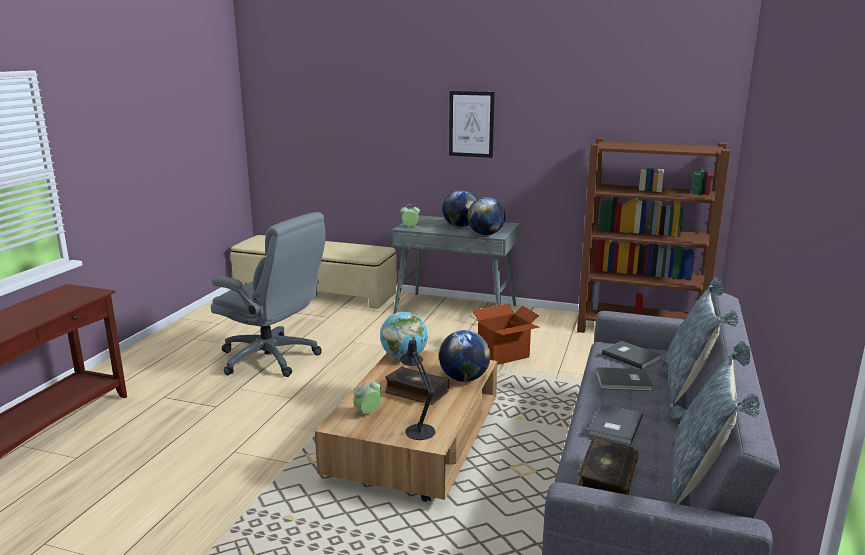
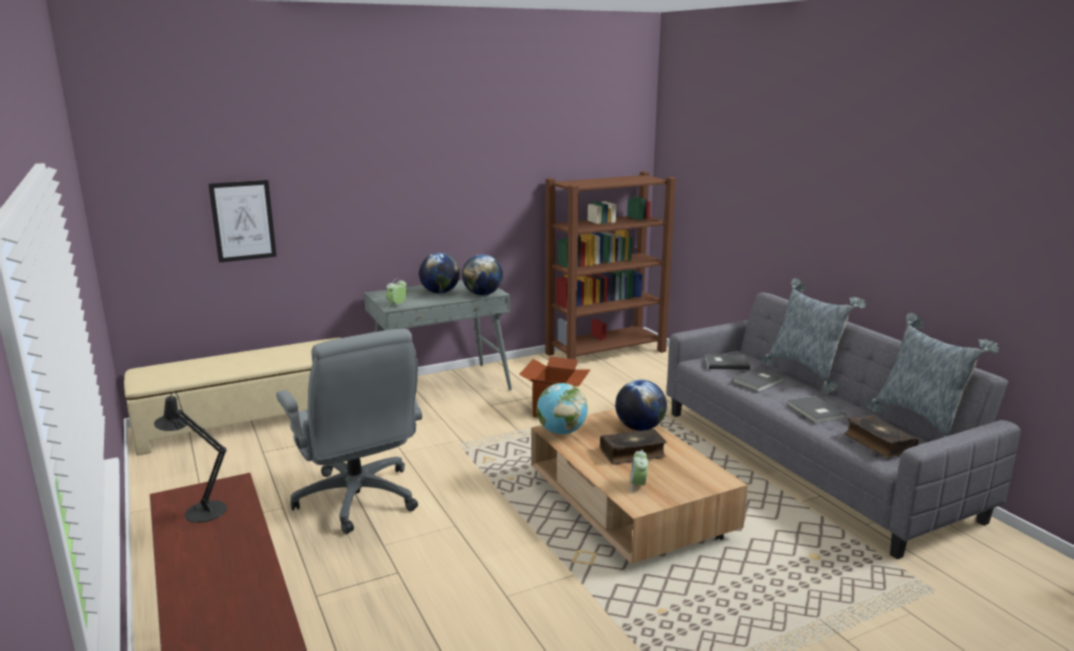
camera: 45 degrees left, 0 degrees up
(274, 360) = (359, 502): grey office chair -> grey office chair turned 75 degrees clockwise
(418, 429) = (695, 478): black table lamp -> black table lamp (200, 510)
(471, 124) = (421, 178): picture -> picture (243, 221)

